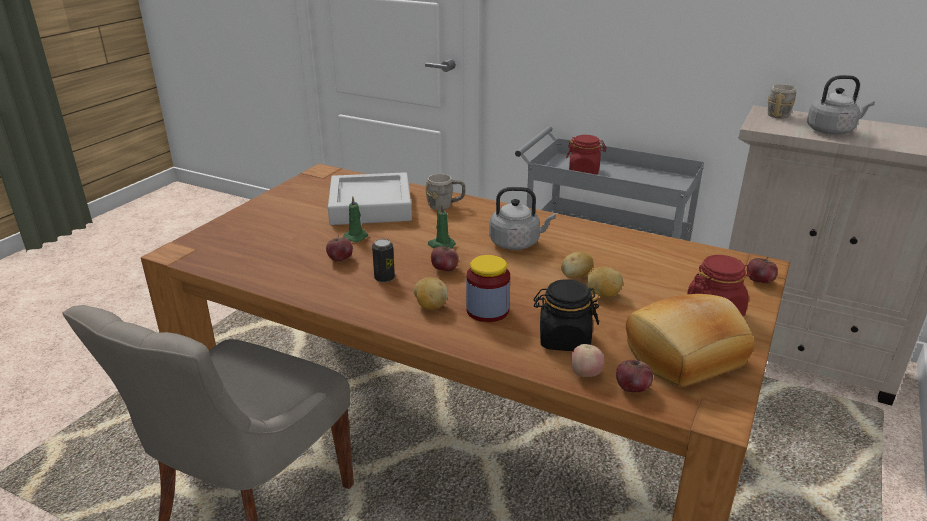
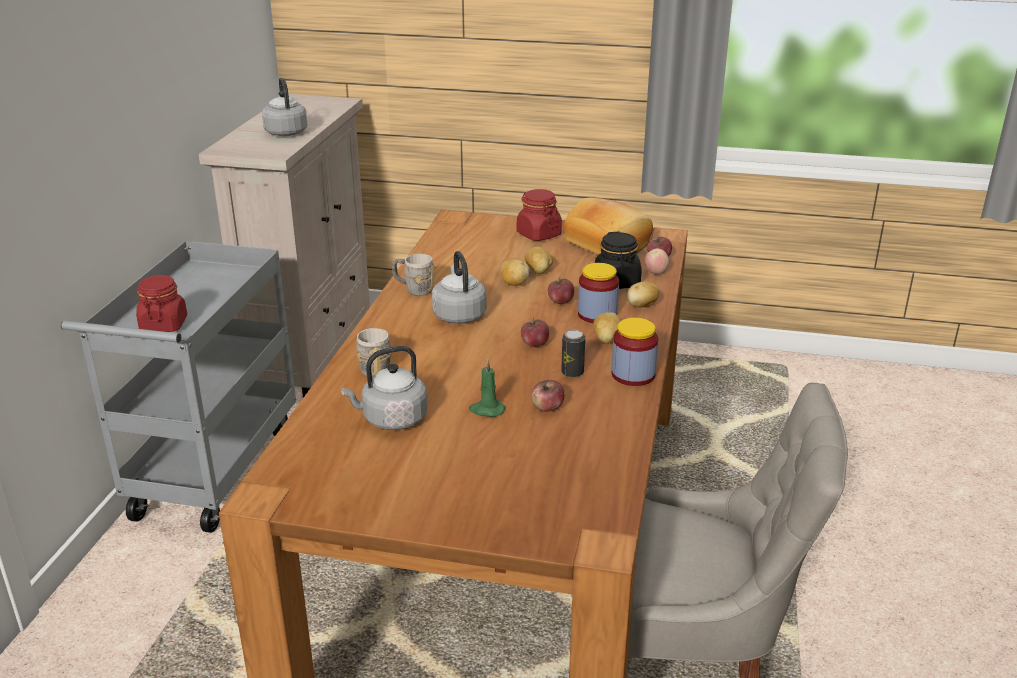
camera: 105 degrees left, 0 degrees up
(360, 306) = (633, 375): none -> jar
(370, 206) = (391, 419): grey tray -> grey kettle
(441, 245) = (482, 354): green candle -> none
(496, 342) = (641, 306): none -> potato
(759, 281) = (482, 219): apple -> apple (560, 301)
(779, 114) = (233, 145): grey mug -> grey mug (414, 289)

